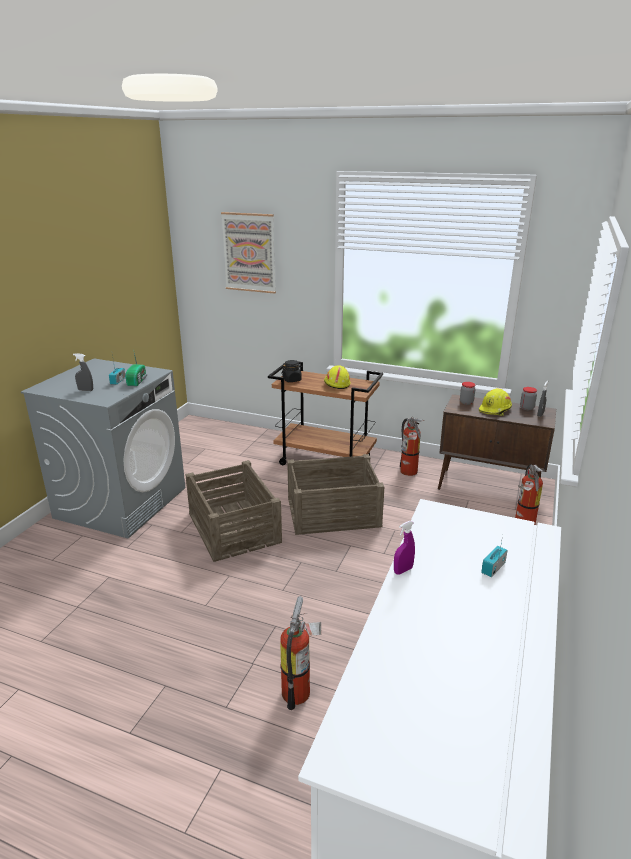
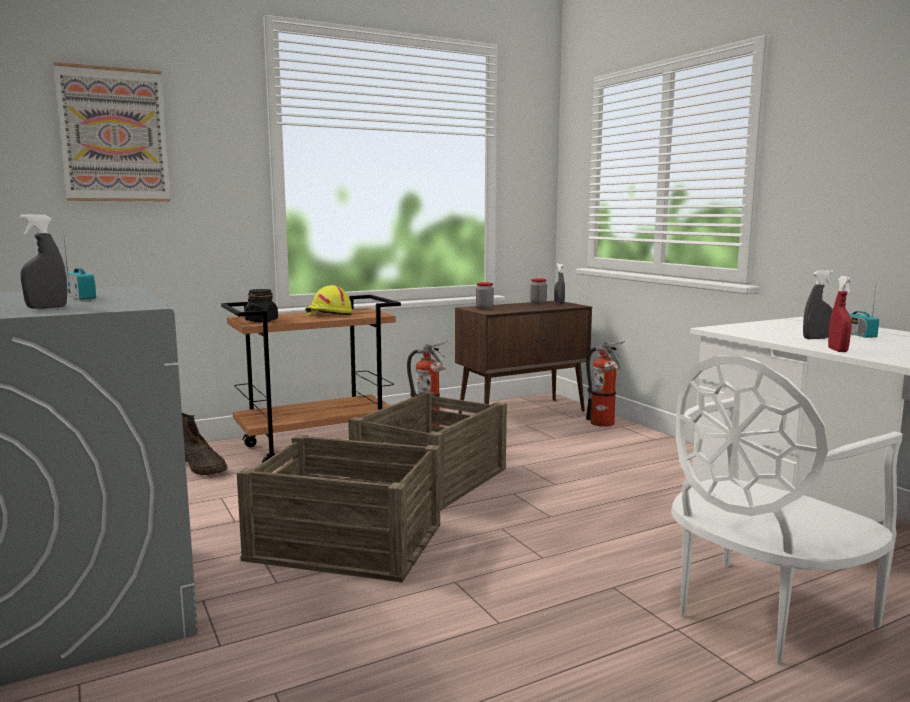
camera: 50 degrees left, 15 degrees down
(138, 381) = (124, 294): radio -> none
(261, 449) = (201, 466): none -> brown boot
(299, 690) = (761, 614): fire extinguisher -> white chair
(403, 570) = (837, 350): purple spray bottle -> red spray bottle
(446, 553) = (816, 338): none -> grey spray bottle
(495, 410) = (520, 307): yellow hard hat -> none

